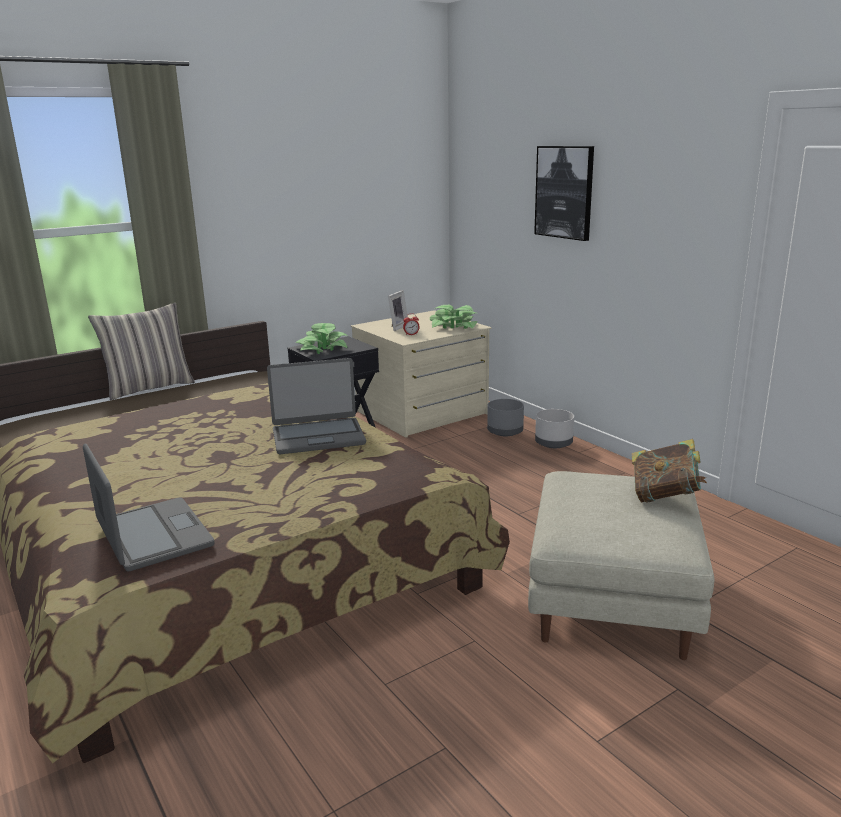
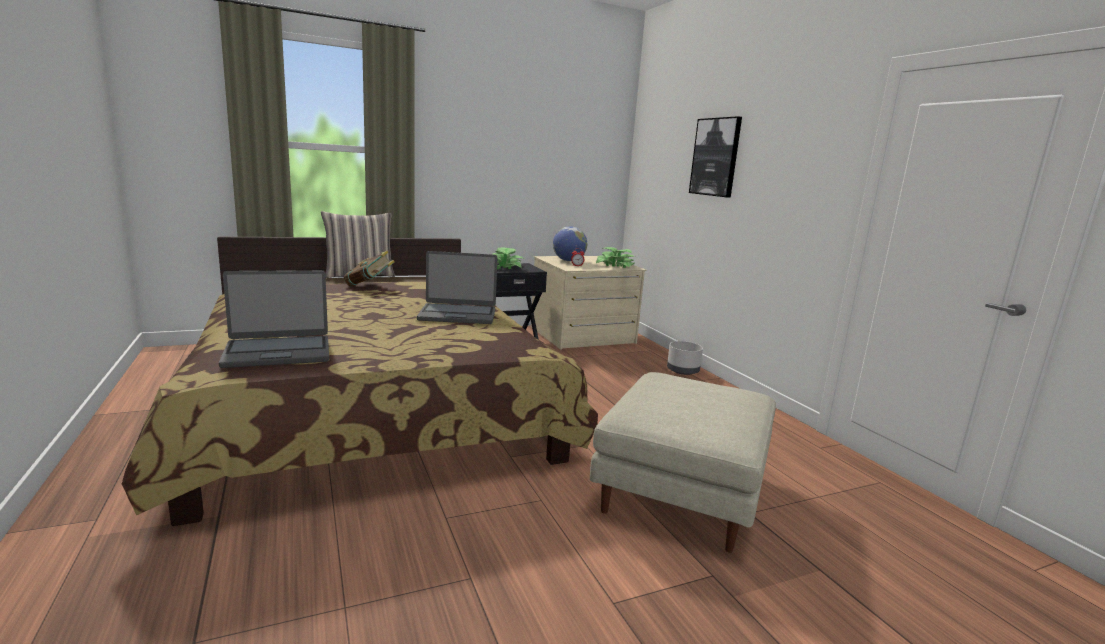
camera: 10 degrees right, 5 degrees down
(153, 536) = (278, 352): laptop -> laptop turned 90 degrees clockwise
(396, 327) = (568, 261): picture frame -> globe
(505, 432) = (644, 357): grey planter -> none
(665, 496) = (740, 401): book -> book (369, 286)

